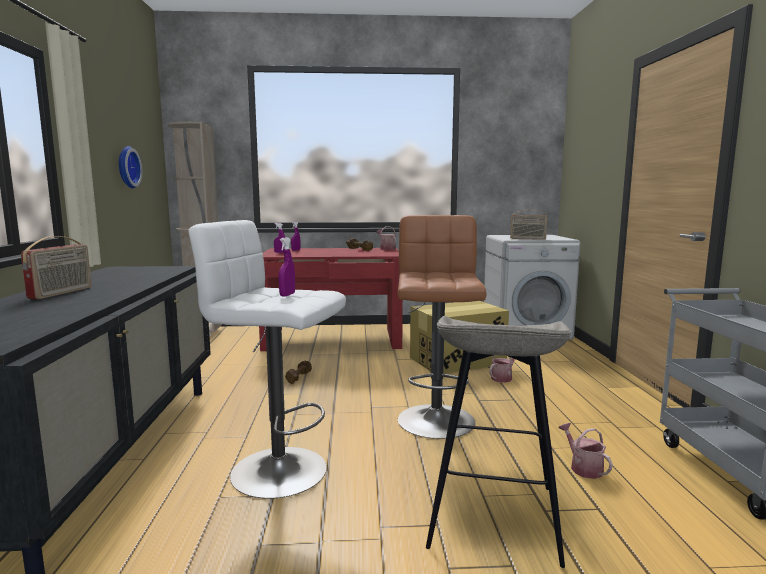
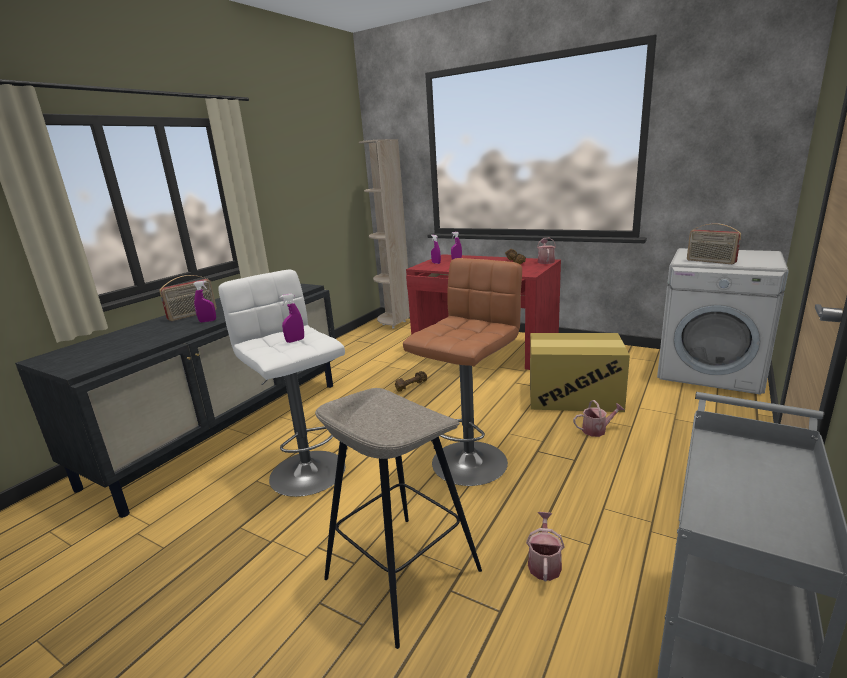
camera: 35 degrees right, 10 degrees up
(106, 295) = (207, 321): none -> purple spray bottle
(126, 167) = (313, 190): wall clock -> none

